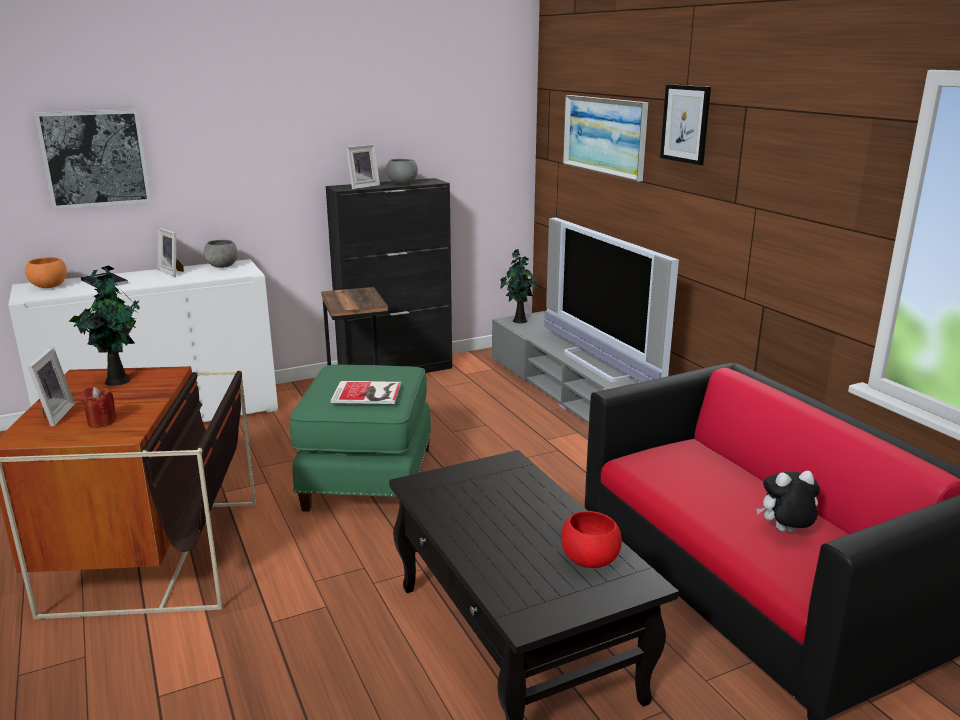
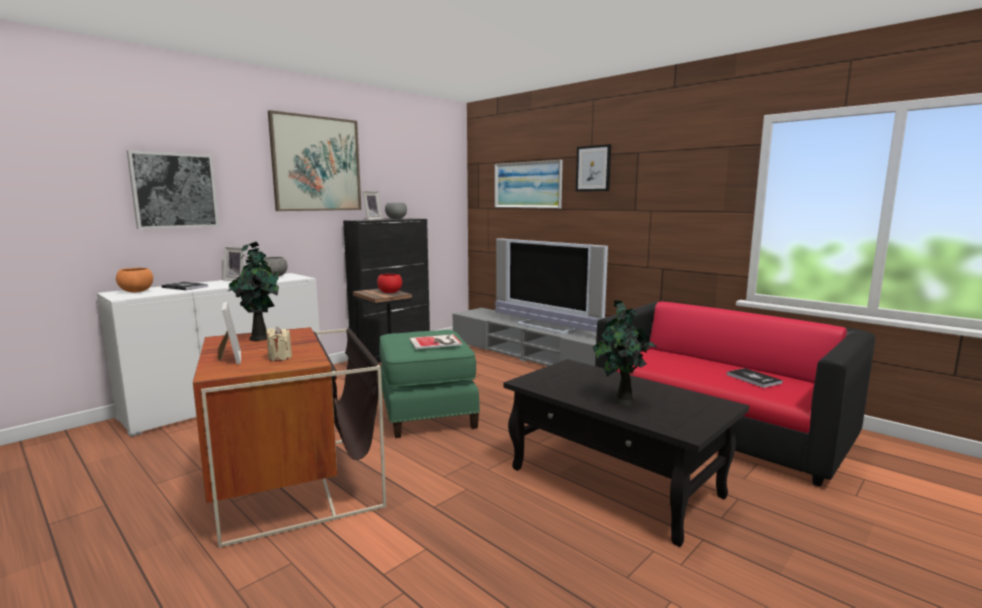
camera: 20 degrees left, 10 degrees down
(102, 422) = (280, 358): red candle -> beige candle
(285, 109) = (317, 164): none -> picture
(518, 320) = (471, 312): potted plant -> potted plant (622, 401)
(589, 560) = (682, 400): red bowl -> red bowl (390, 292)
(785, 532) = (753, 379): plush toy -> book

